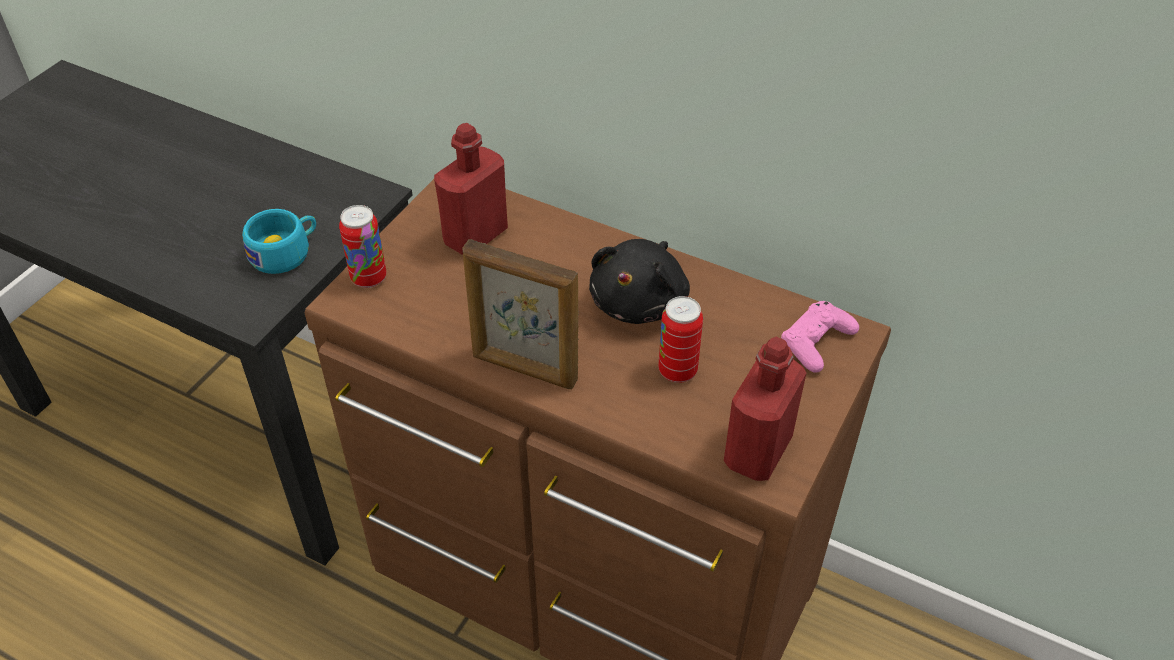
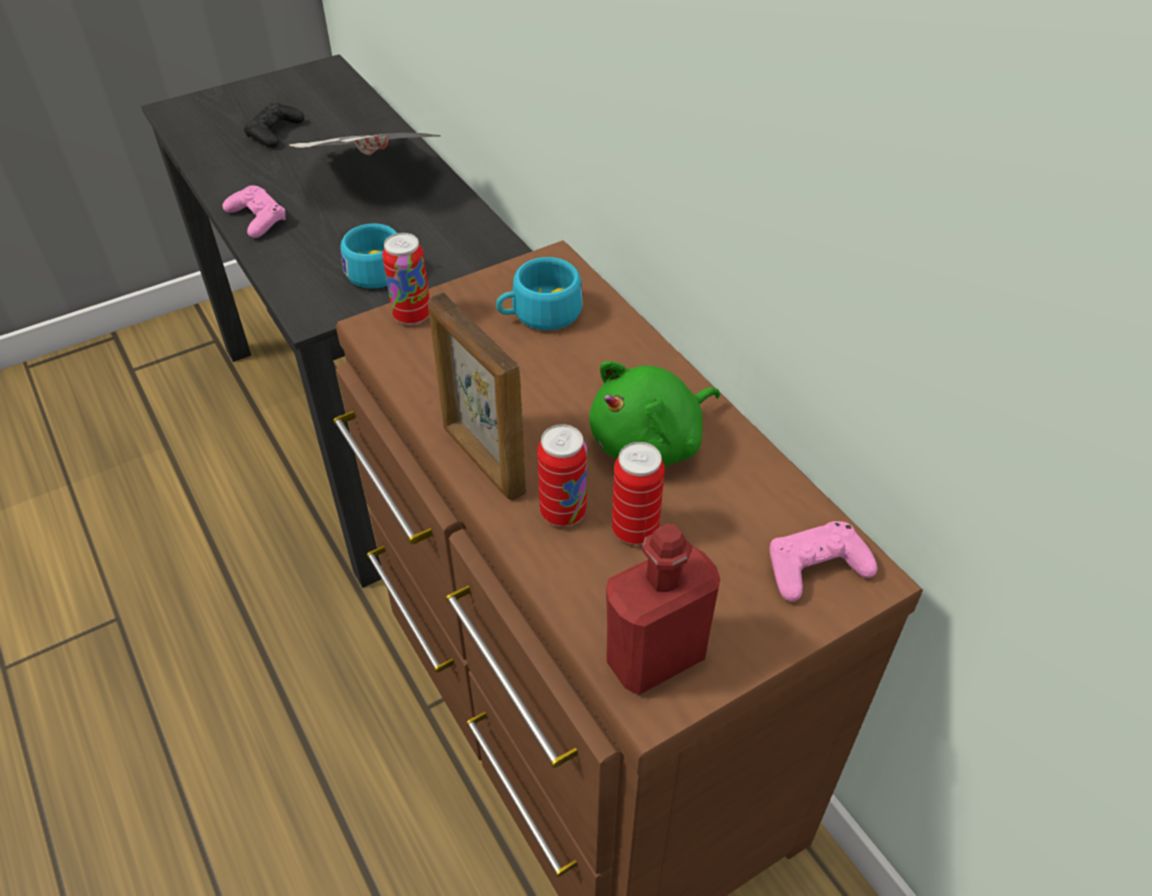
camera: 30 degrees right, 0 degrees up
(61, 159) = (274, 132): none -> black game controller
(118, 248) = (257, 218): none -> pink game controller
(201, 168) = (374, 175): none -> newspaper
(475, 236) = (539, 314): red bottle -> turquoise cup
(616, 381) = (563, 512): none -> can
(640, 302) = (651, 442): black plush toy -> green plush toy

